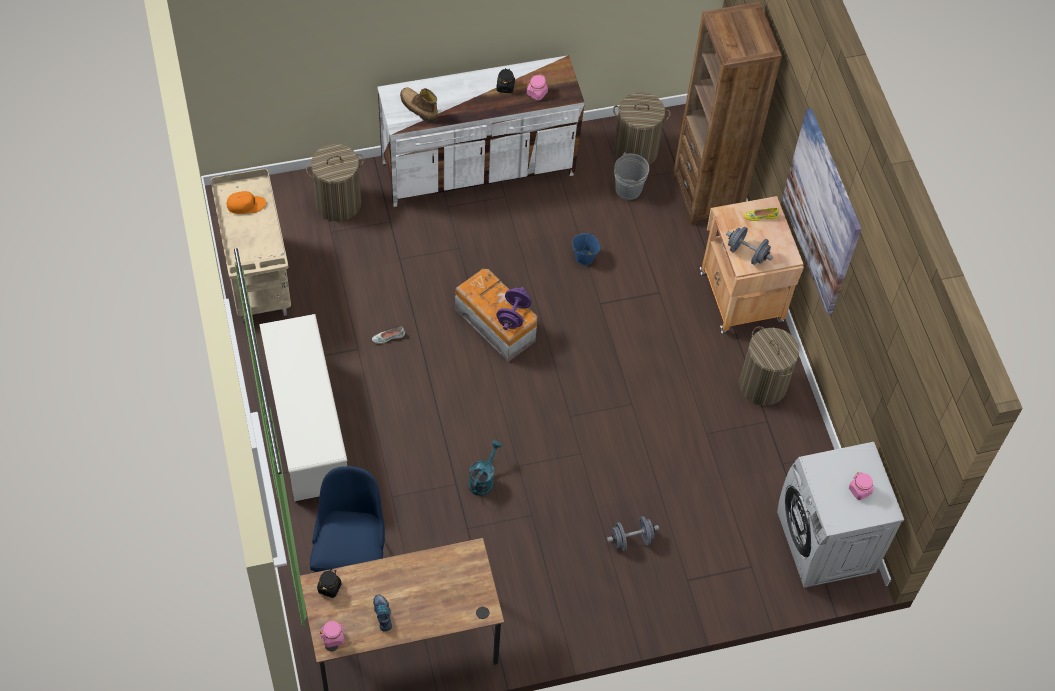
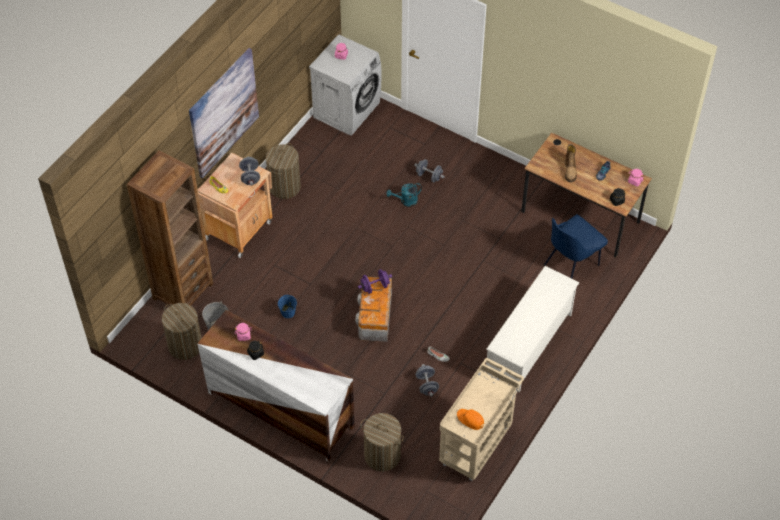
camera: 130 degrees left, 5 degrees down
(367, 299) = (427, 385): none -> grey dumbbell
(418, 108) = (318, 381): boot -> boot (570, 170)
(483, 479) = (467, 252): turquoise watering can -> turquoise watering can (406, 201)

